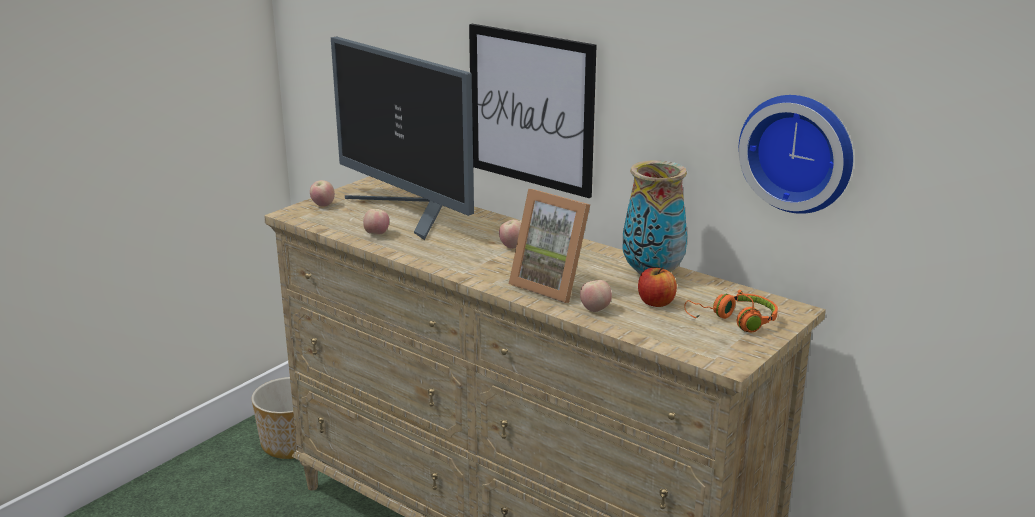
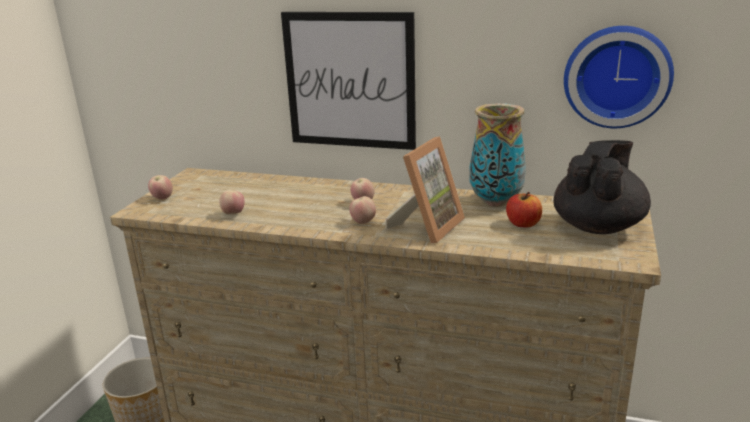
camera: 20 degrees left, 0 degrees up
(409, 212) = (248, 190): monitor -> none
(553, 285) = (427, 226): picture frame -> picture frame turned 75 degrees counterclockwise
(595, 310) = (482, 240): apple -> apple (363, 222)
(734, 321) = (598, 226): orange headphones -> black teapot

